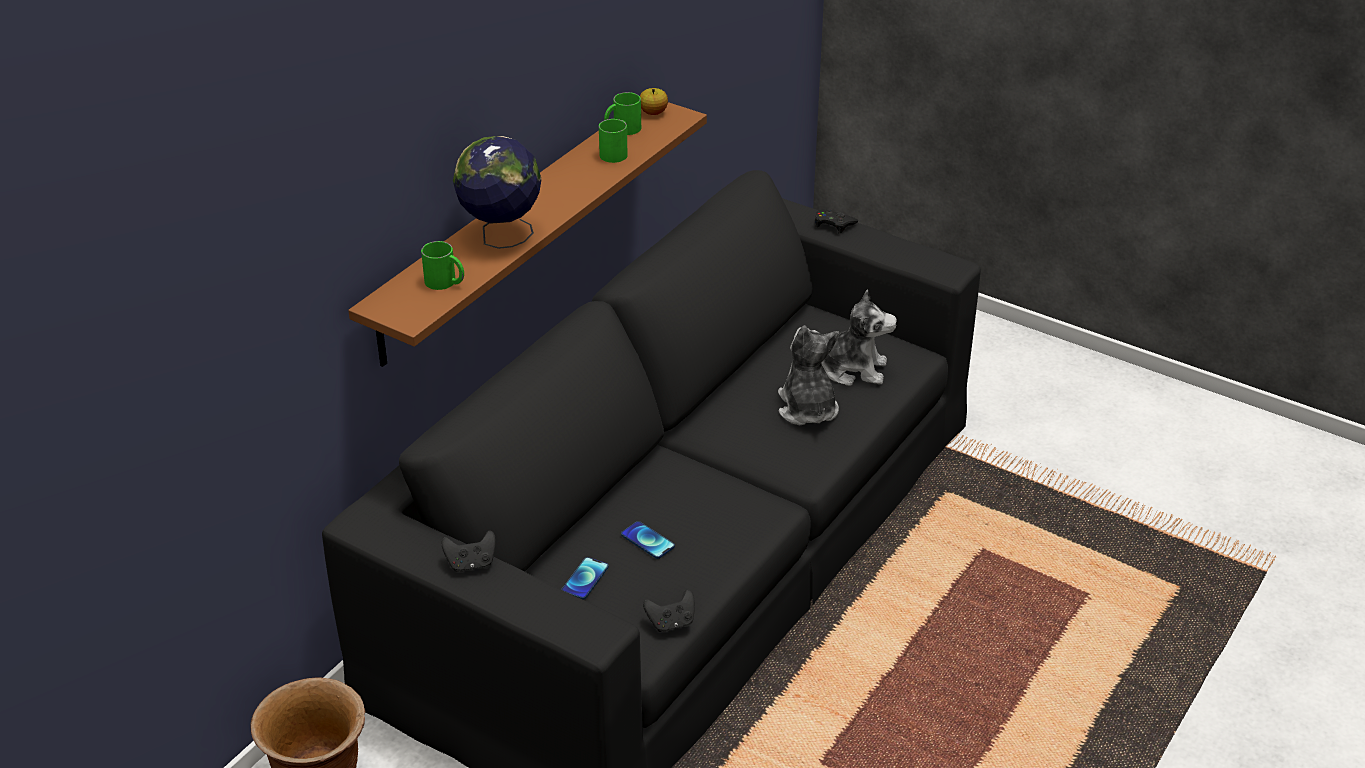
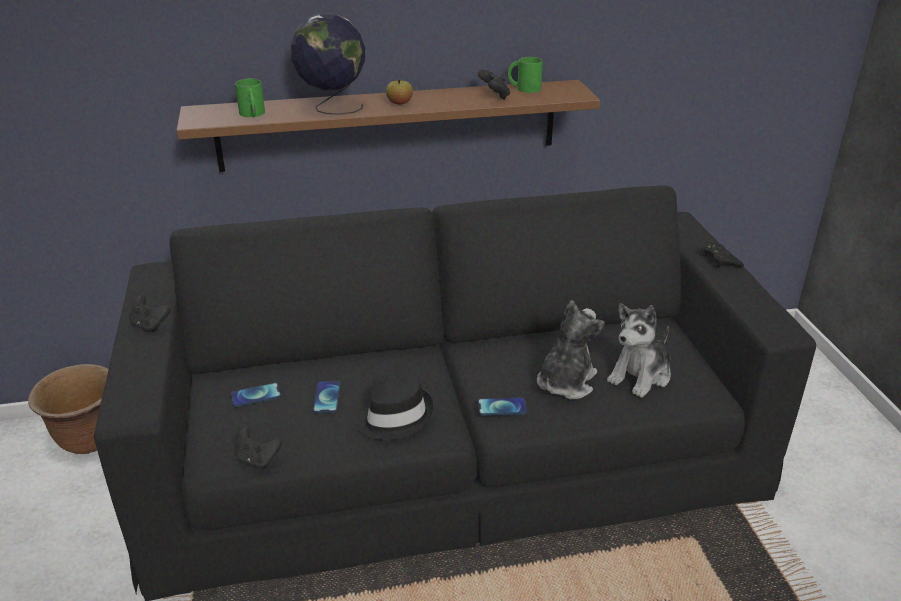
camera: 45 degrees right, 5 degrees down
(616, 152) = (494, 96): green mug -> black game controller
(653, 113) = (563, 87): apple -> apple (399, 103)
(724, 519) = (395, 416): none -> black hat
(790, 459) = (502, 407): none -> phone
(851, 368) = (640, 375): plush toy -> plush toy turned 75 degrees clockwise

